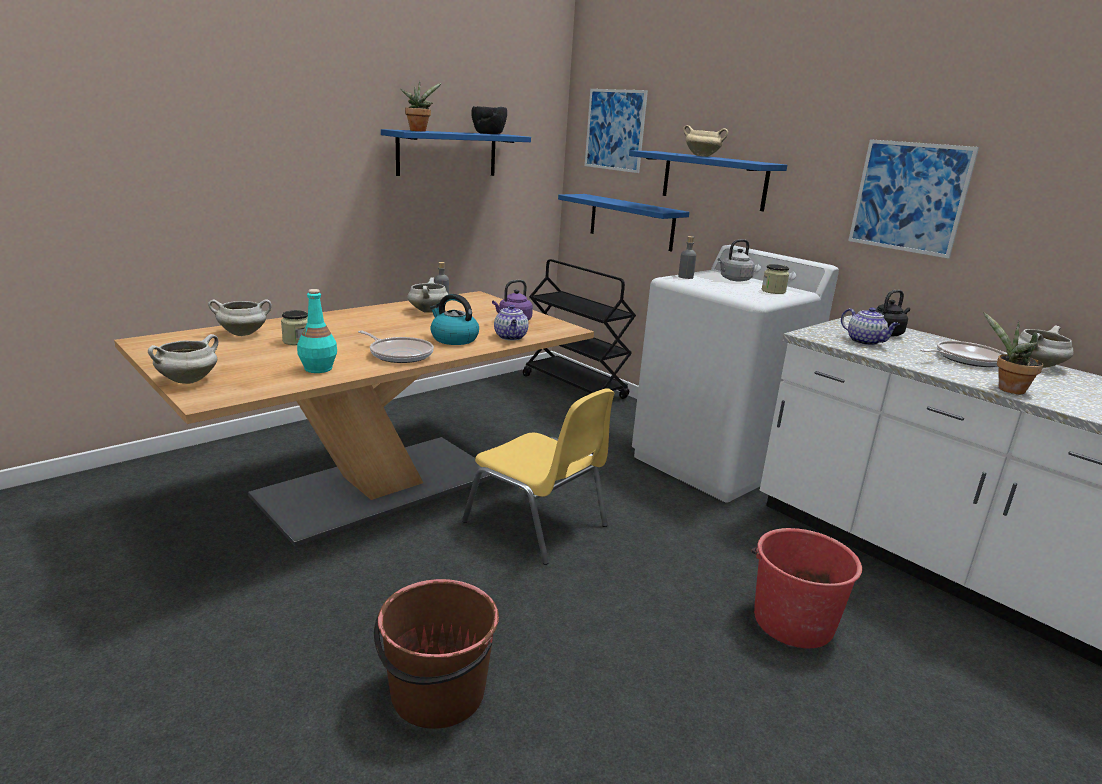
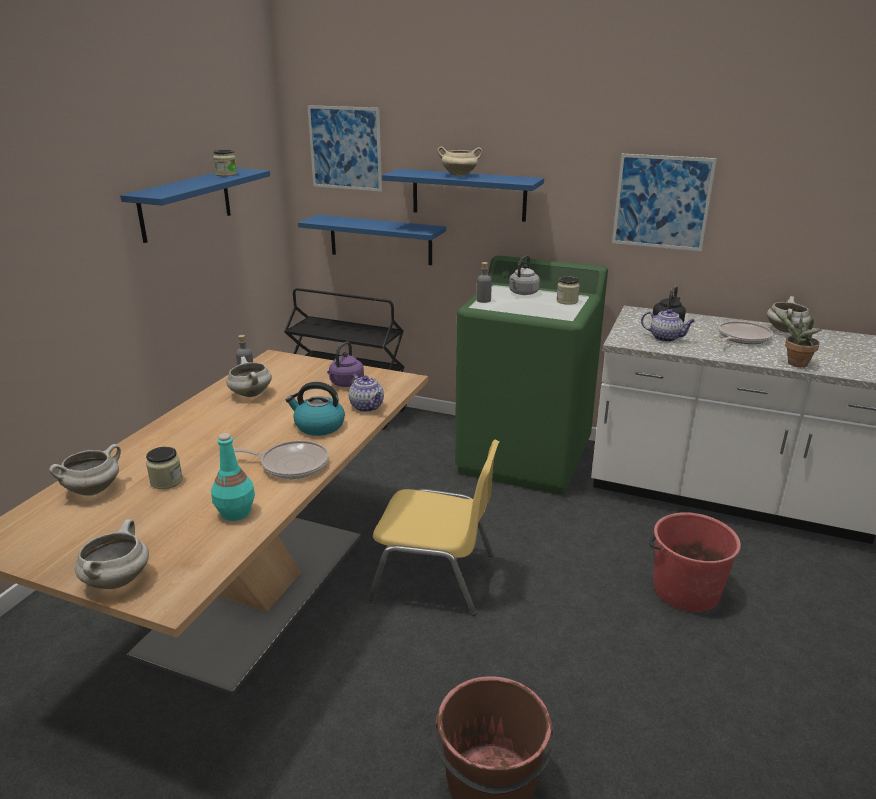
camera: 25 degrees left, 5 degrees up
(419, 131) = (165, 190): potted plant -> none
(489, 133) = (226, 174): black bowl -> jar
(714, 463) = (525, 457): white washing machine -> green washing machine

